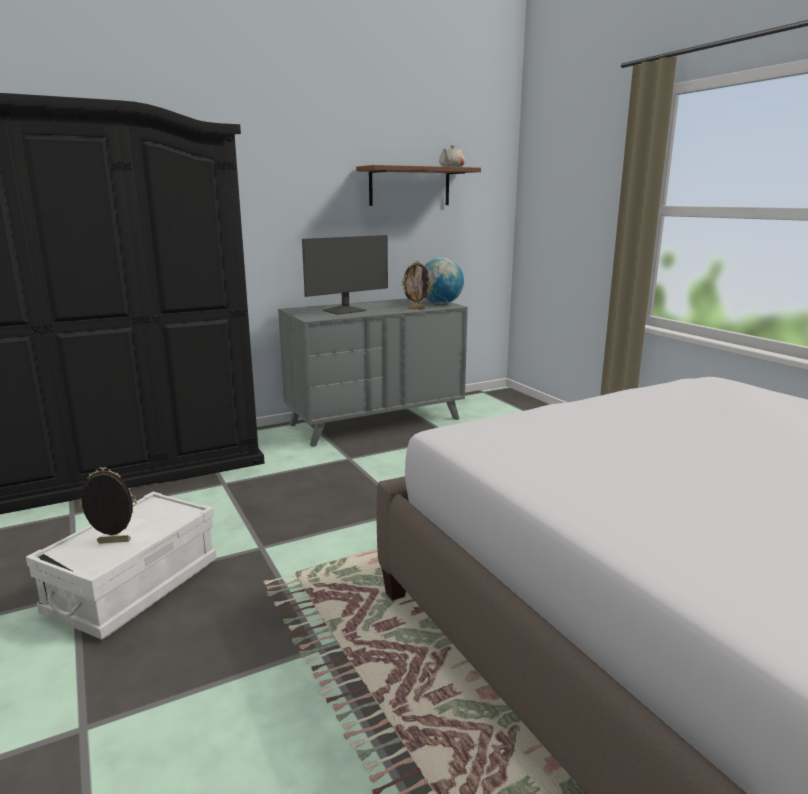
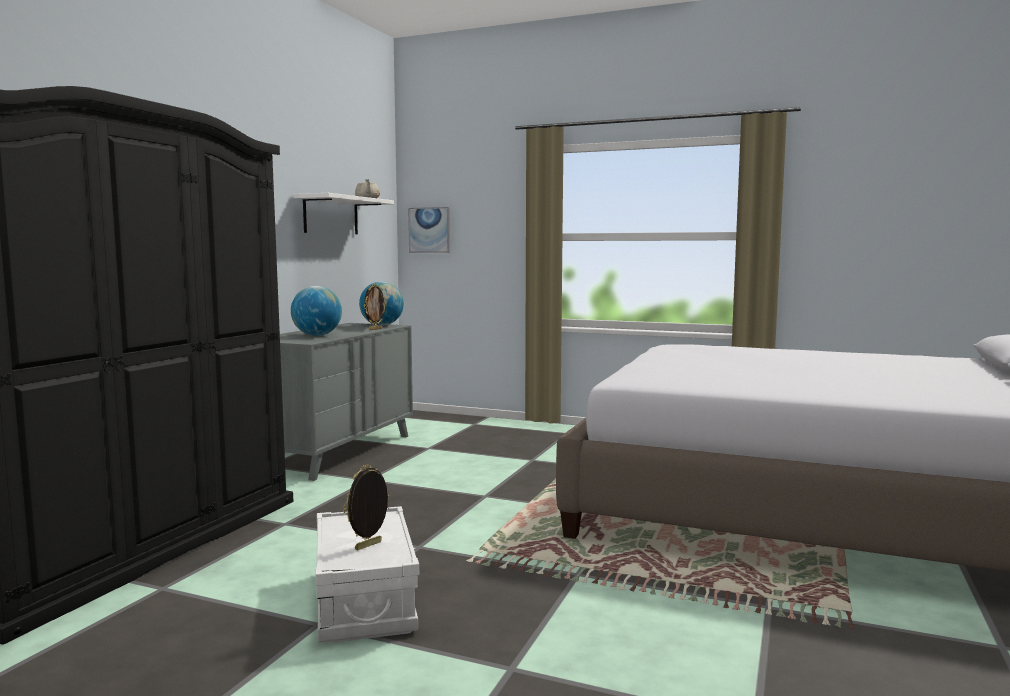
camera: 40 degrees left, 10 degrees down
(345, 311) = (317, 335): monitor -> globe
(409, 186) = (331, 215): brown shelf -> white shelf
(540, 199) = (429, 230): none -> picture

